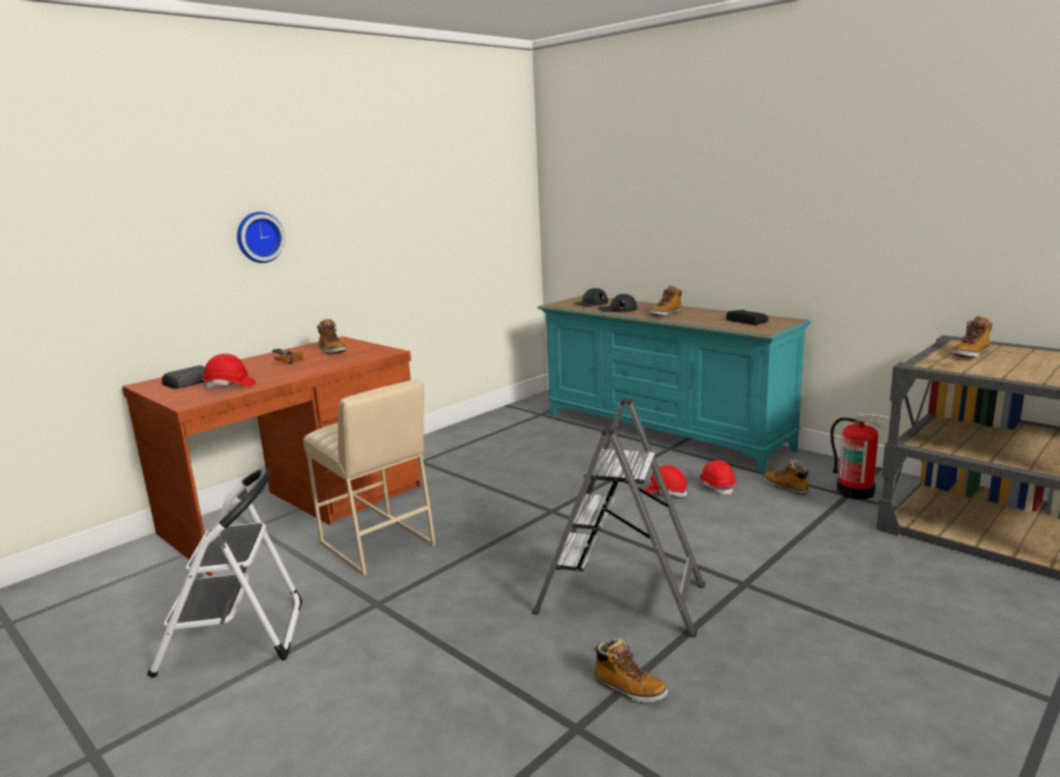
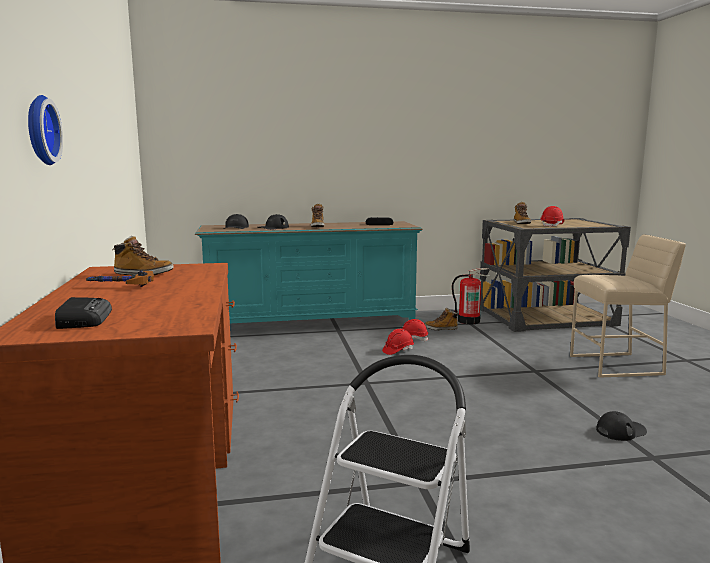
camera: 55 degrees left, 5 degrees down
(230, 386) = (164, 309): red hard hat -> red hard hat (552, 225)
(378, 544) = (309, 455): beige stool -> beige stool (617, 365)
(622, 598) = (516, 401): grey step ladder -> none
(628, 689) = (620, 431): boot -> black cap

